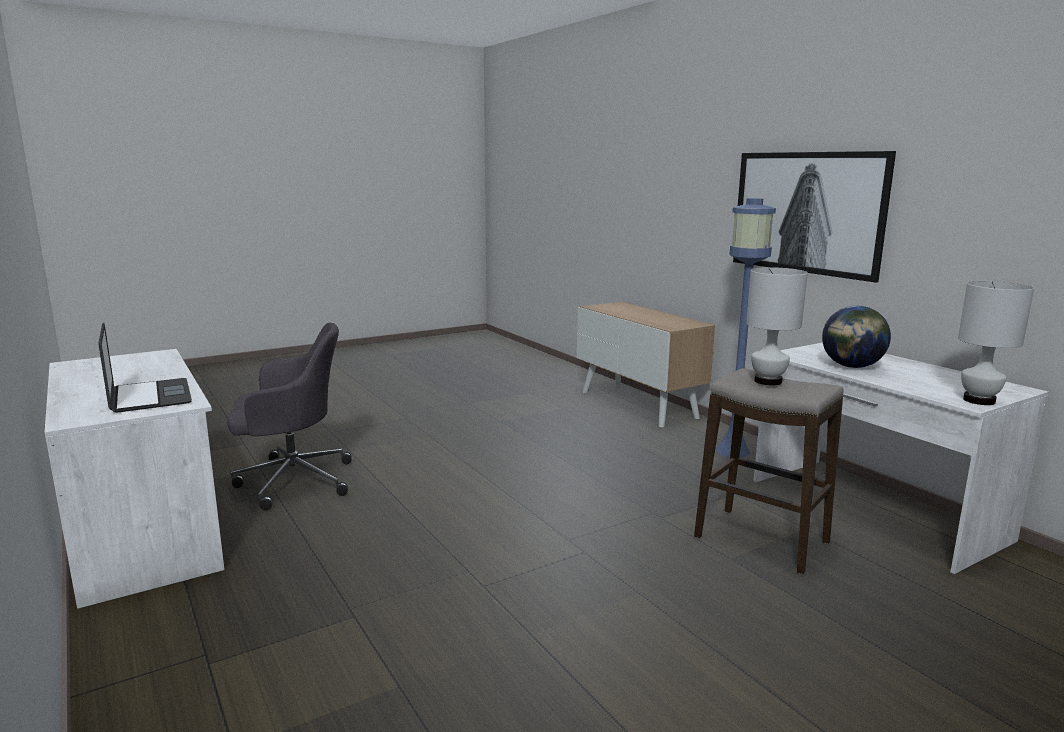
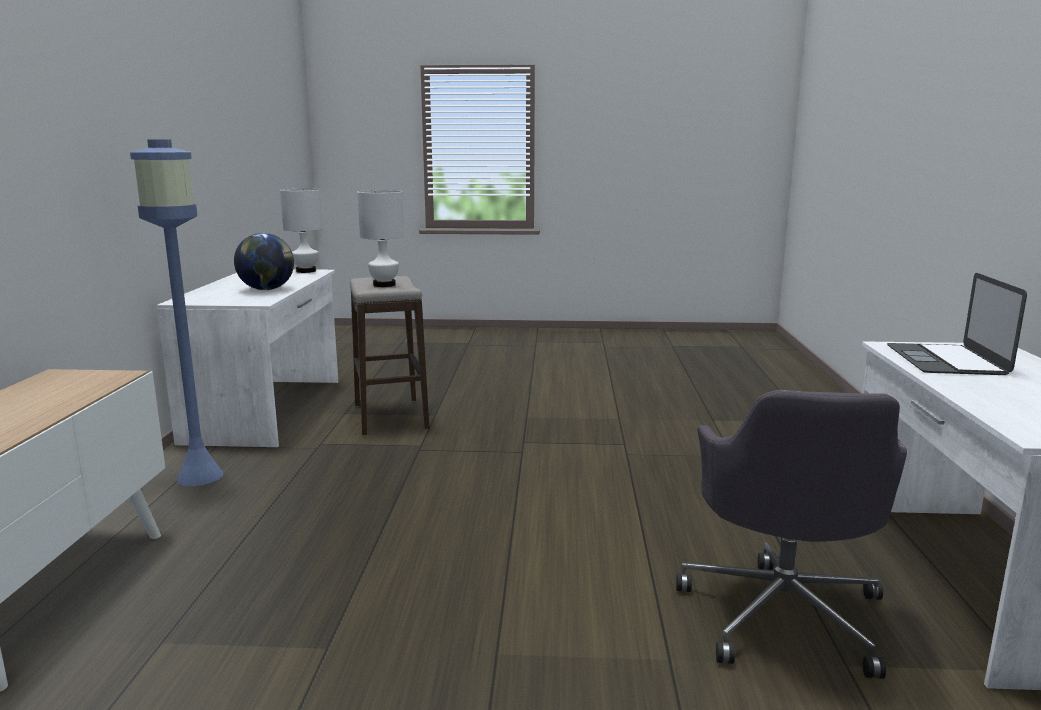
camera: 145 degrees left, 0 degrees up
(292, 481) = (783, 613): grey office chair -> grey office chair turned 105 degrees counterclockwise
(808, 212) = (99, 159): picture -> none

